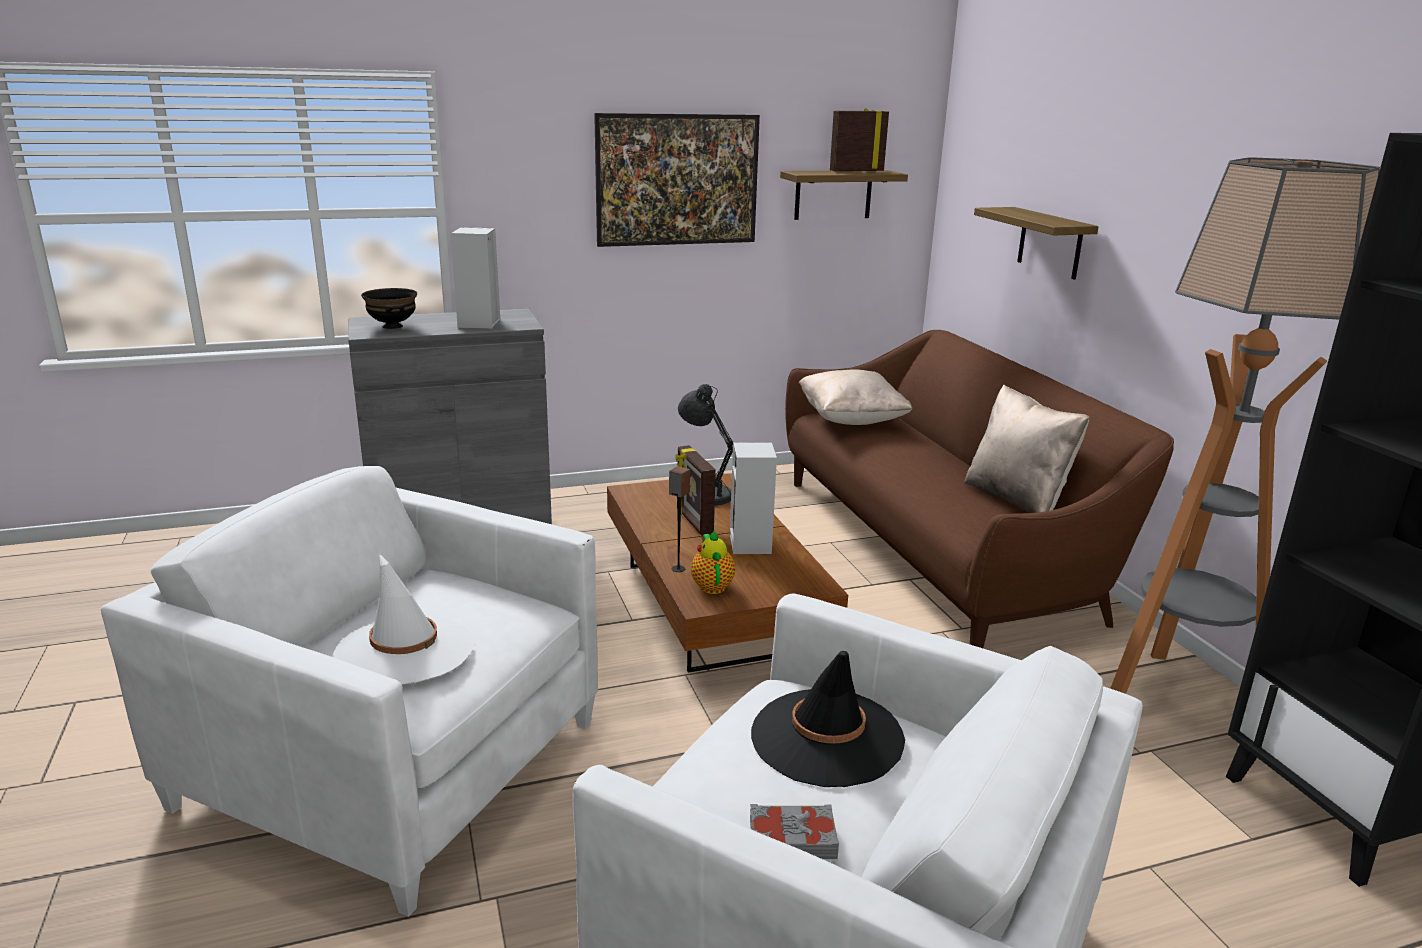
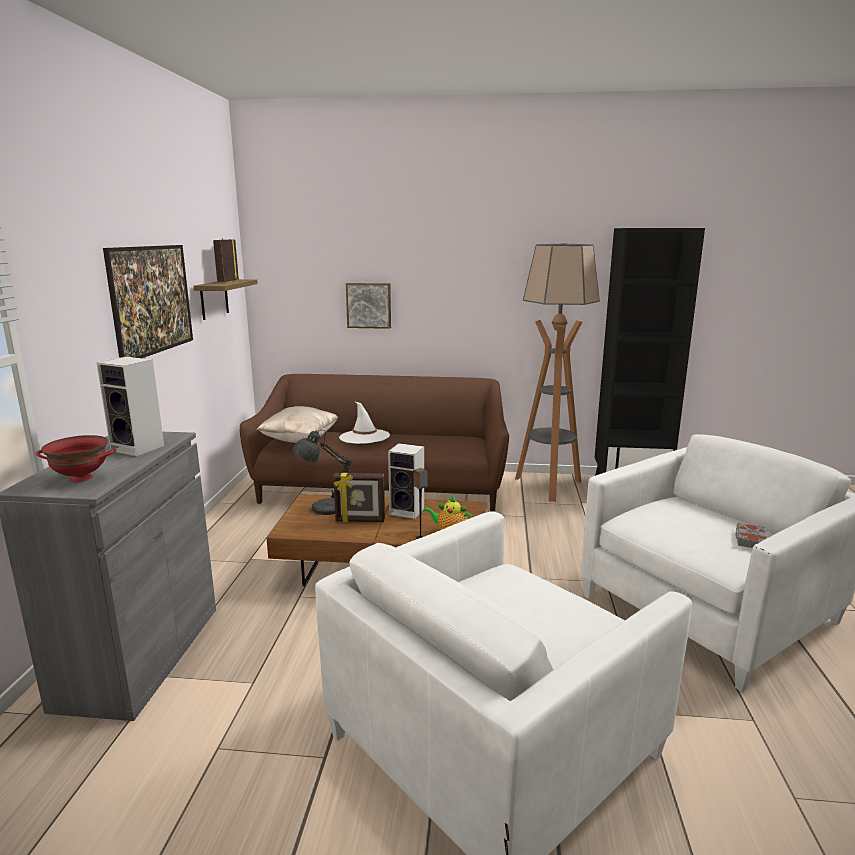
camera: 65 degrees left, 5 degrees down
(393, 326) = (81, 478): black bowl -> red bowl
(405, 651) = (554, 620): white hat -> white hat (364, 437)
(827, 738) = (674, 516): black hat -> none
(1017, 499) = (445, 435): beige pillow -> none
(1050, 243) = (369, 305): shelf -> picture

